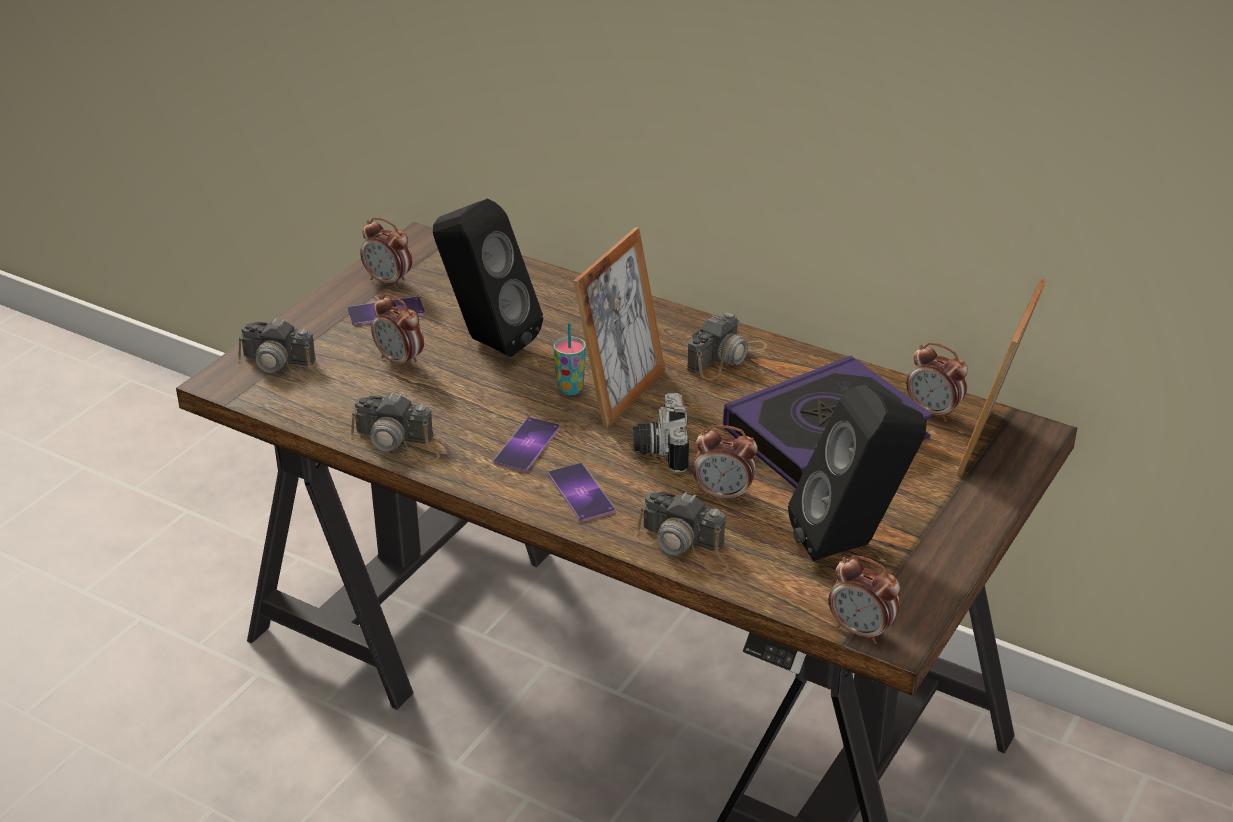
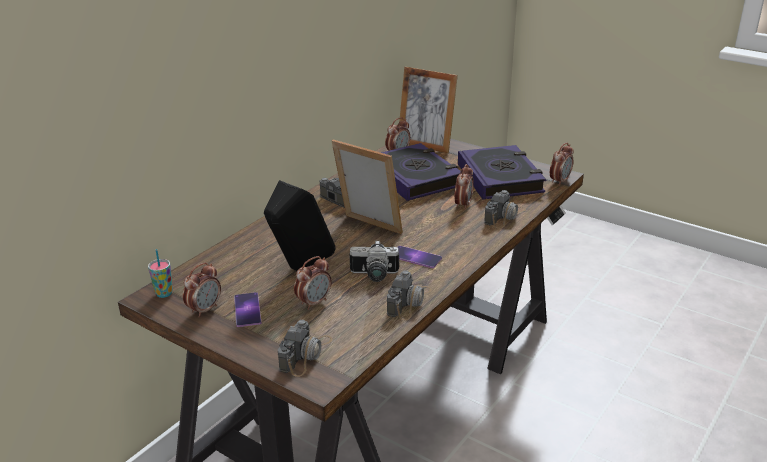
camera: 85 degrees left, 5 degrees down
(570, 389) = (360, 243): cup -> cup (164, 293)
(581, 492) = (461, 242): phone -> none
(659, 449) = (423, 219): camera -> camera (374, 275)
(852, 544) = (500, 178): black speaker -> book

